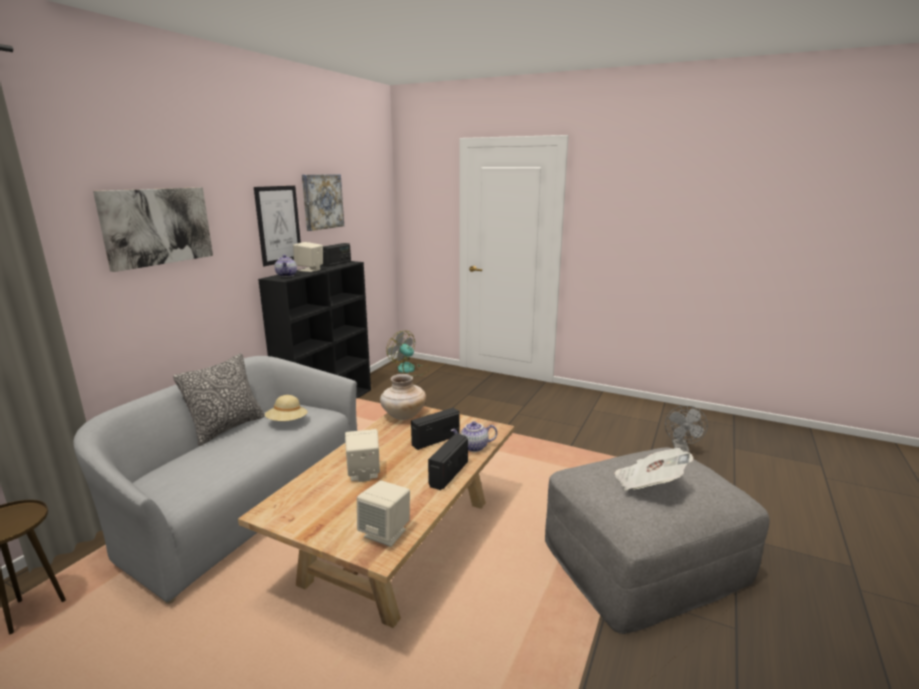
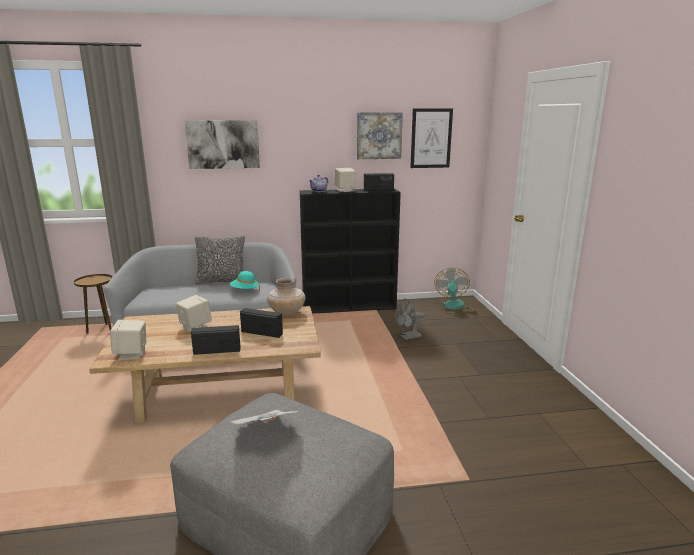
camera: 55 degrees right, 0 degrees up
(278, 225) = (326, 151): picture -> picture (431, 138)
(287, 422) = (245, 290): beige hat -> turquoise hat
(473, 447) = (265, 347): teapot -> none
(681, 450) = (542, 501): grey fan -> grey fan (407, 337)

